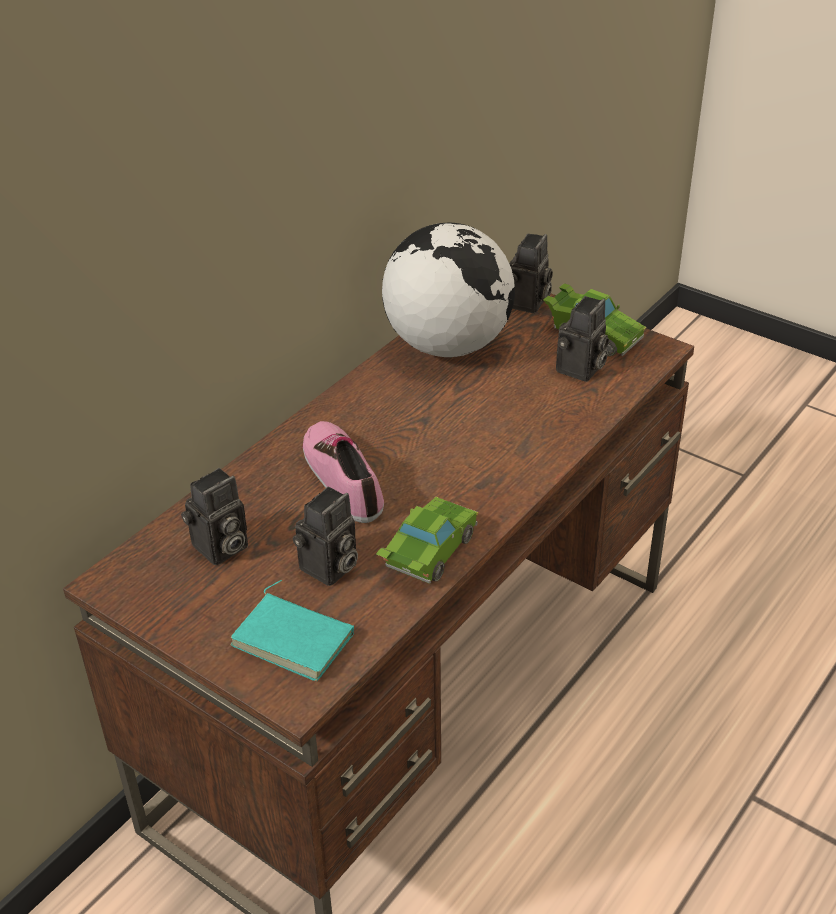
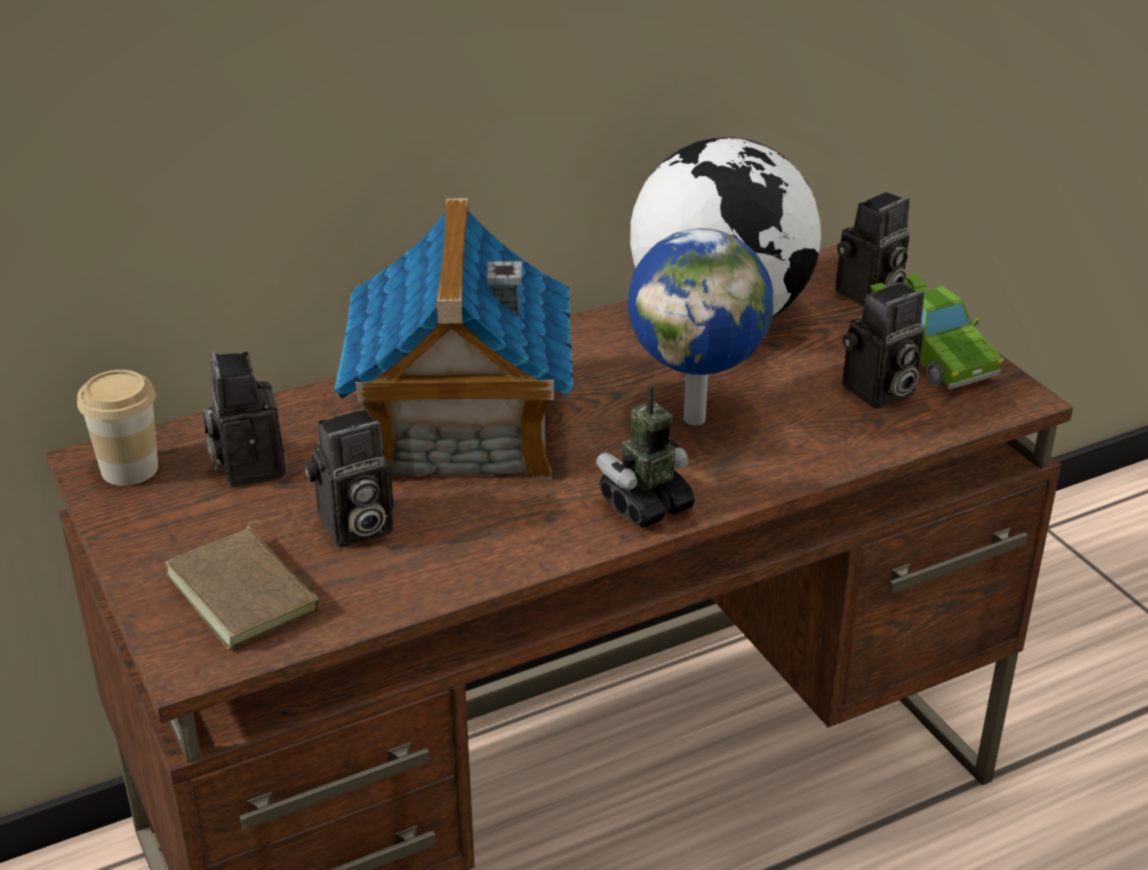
camera: 25 degrees right, 5 degrees down
(137, 579) = (129, 469): none -> cup
(220, 549) = (248, 466): camera -> camera turned 90 degrees clockwise
(295, 638) = (248, 593): turquoise book -> brown book
(344, 477) = (460, 431): shoe -> toy house
(428, 555) = (488, 552): green toy car -> none
(485, 420) = (696, 417): none -> globe
(500, 490) = (646, 505): none -> toy robot

